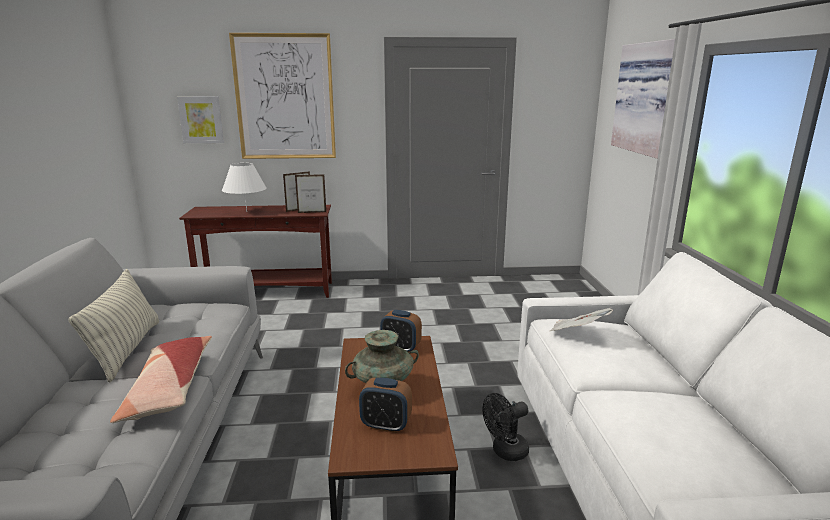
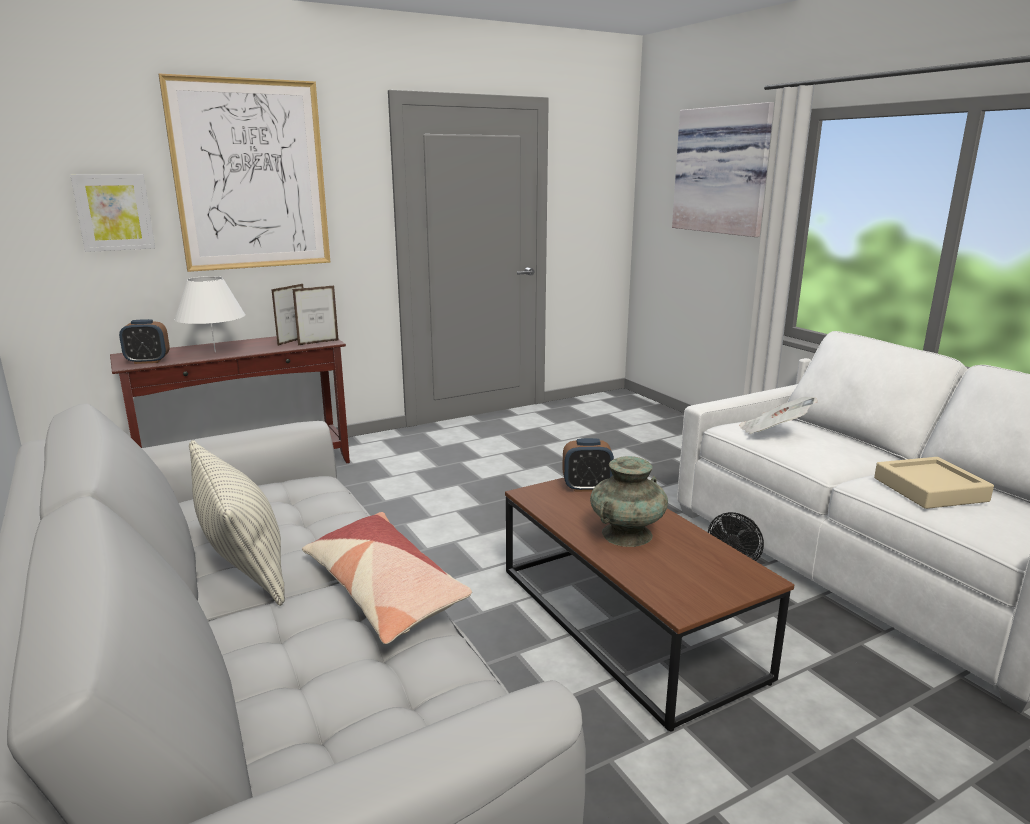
camera: 25 degrees left, 0 degrees up
(386, 425) = (676, 567): alarm clock -> alarm clock (148, 361)
(651, 417) = (930, 489): none -> beige tray

